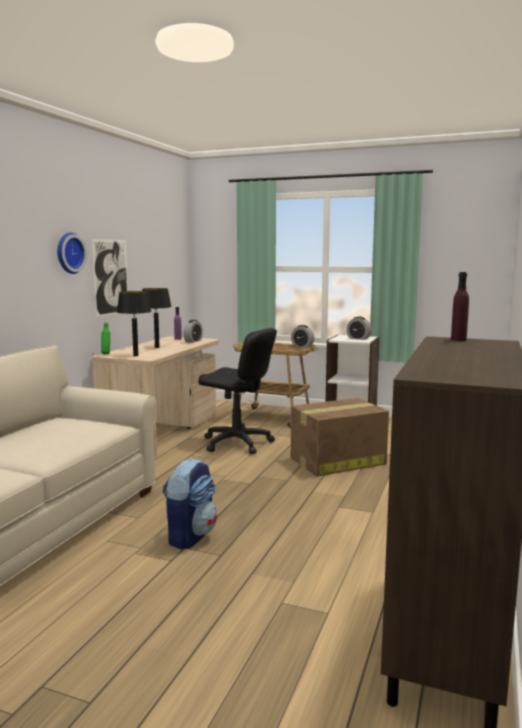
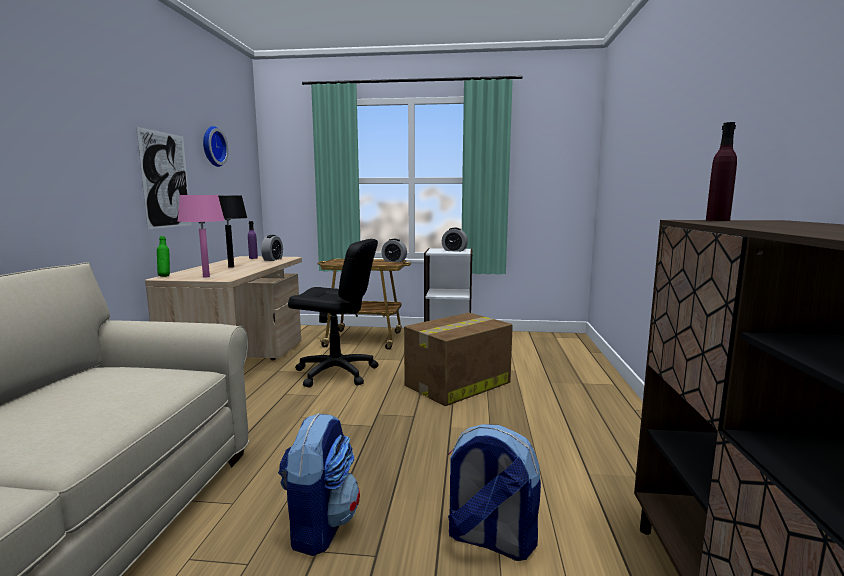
camera: 15 degrees left, 0 degrees up
(68, 253) = (102, 140): wall clock -> wall clock (212, 146)
(135, 355) = (206, 276): black table lamp -> pink table lamp
(301, 558) = (489, 540): none -> backpack

